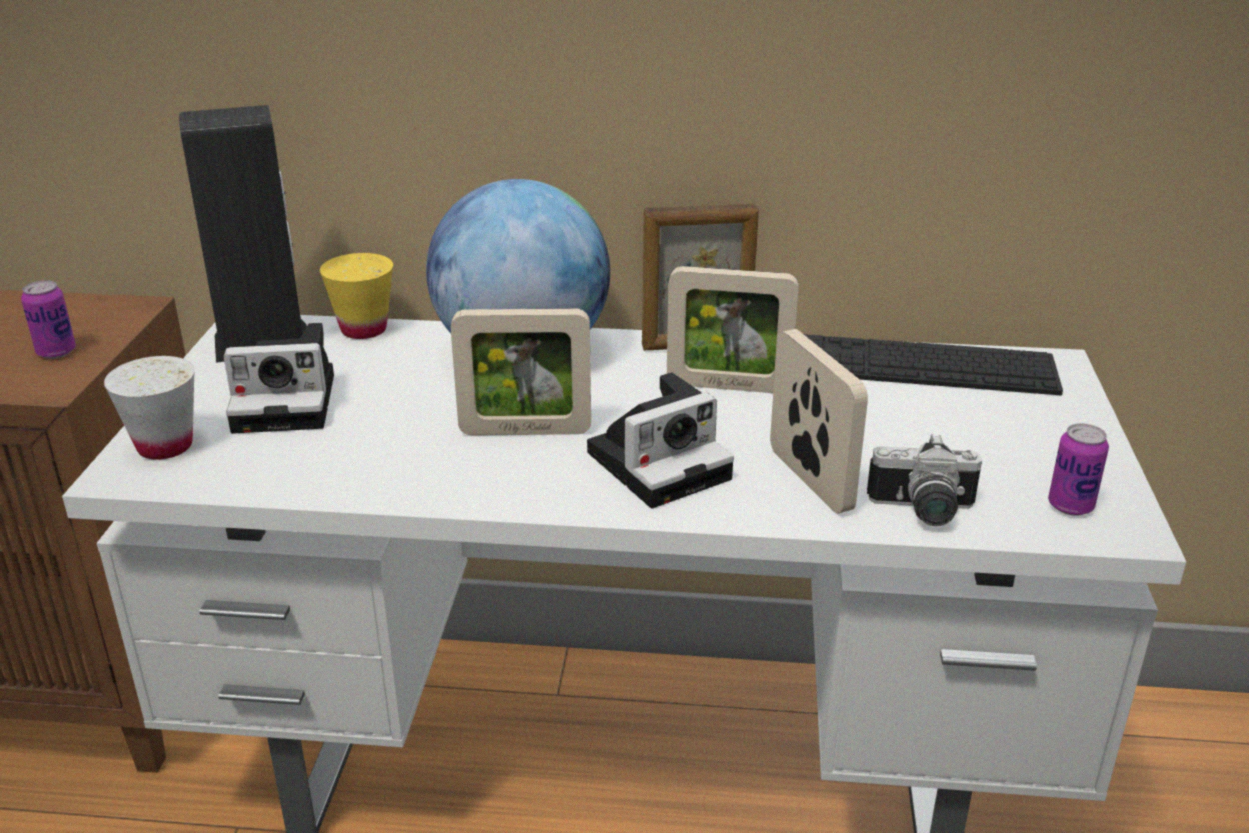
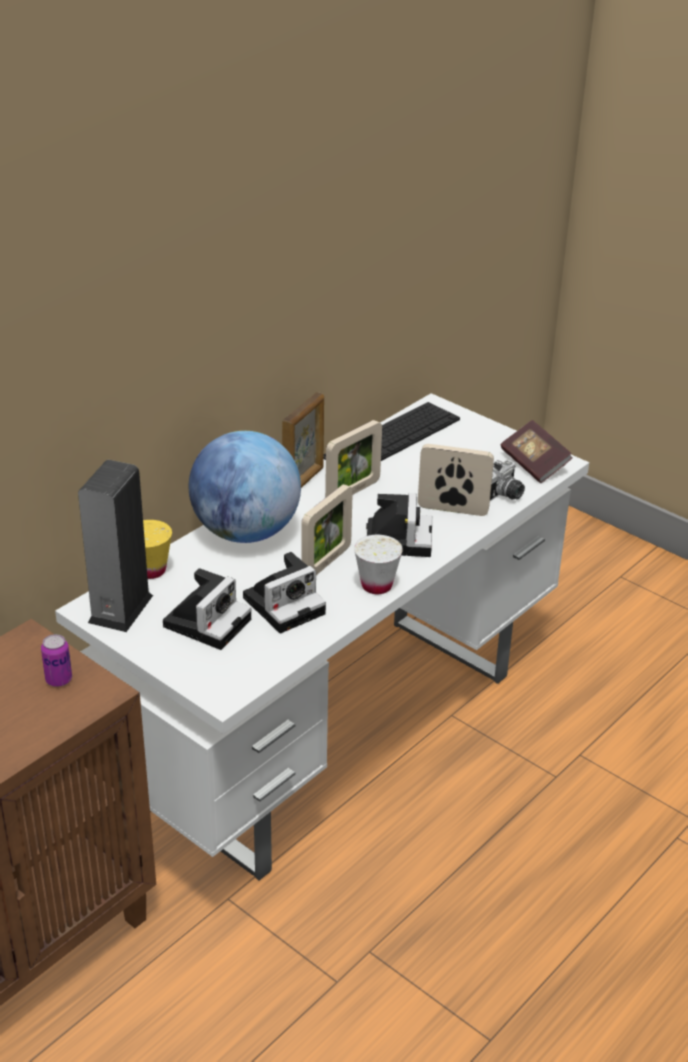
camera: 55 degrees left, 5 degrees up
(165, 446) = (209, 675): white cup -> white cup (376, 585)
(386, 439) = (286, 604): none -> camera
(1070, 506) = (534, 464): can -> book

